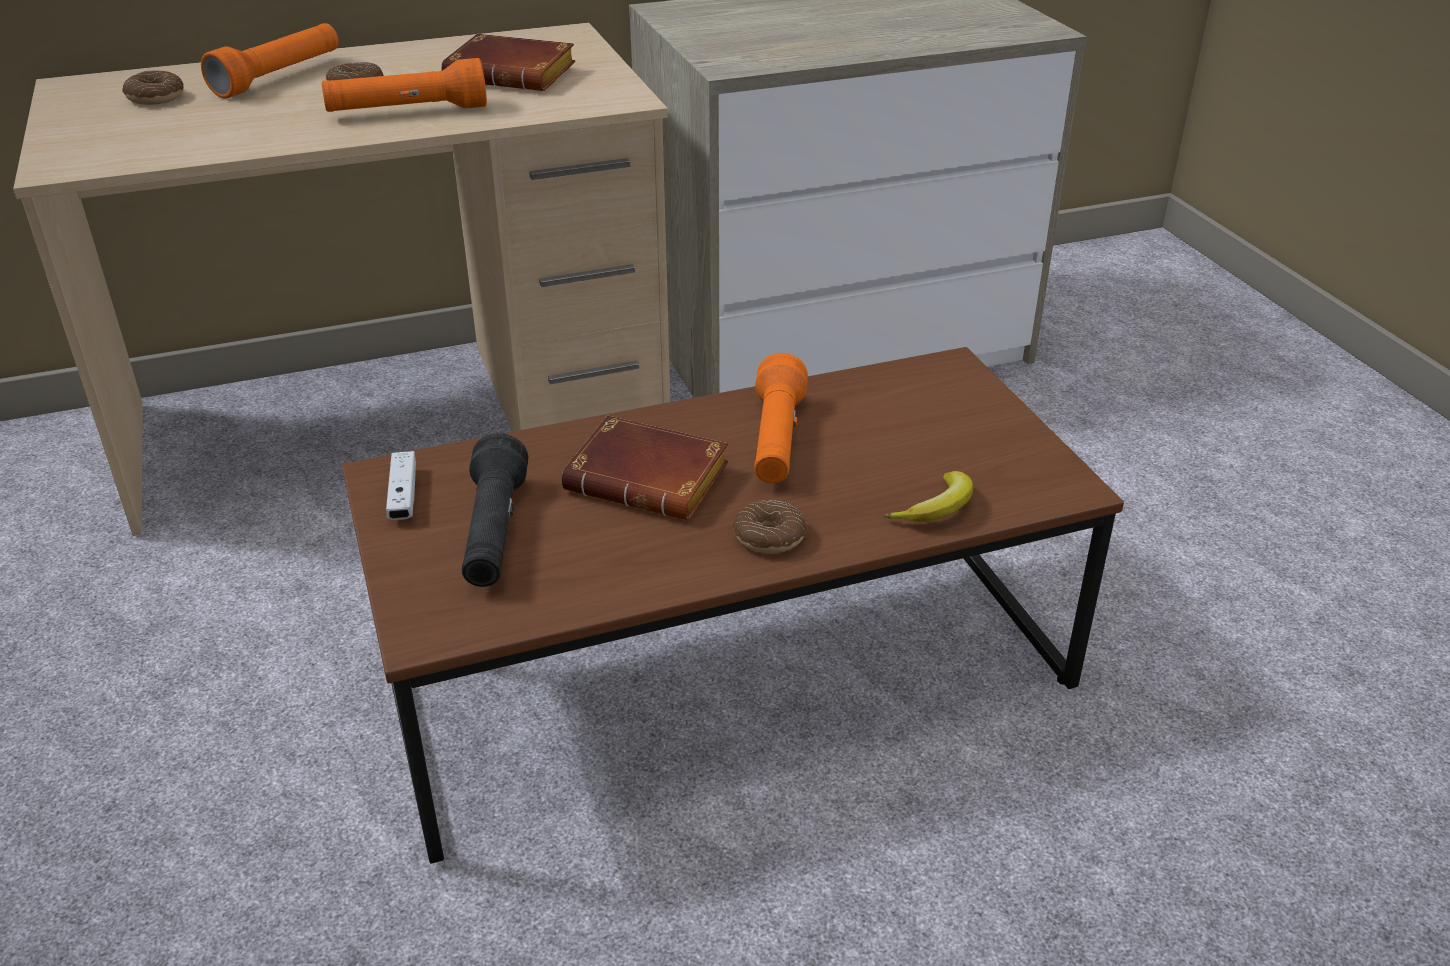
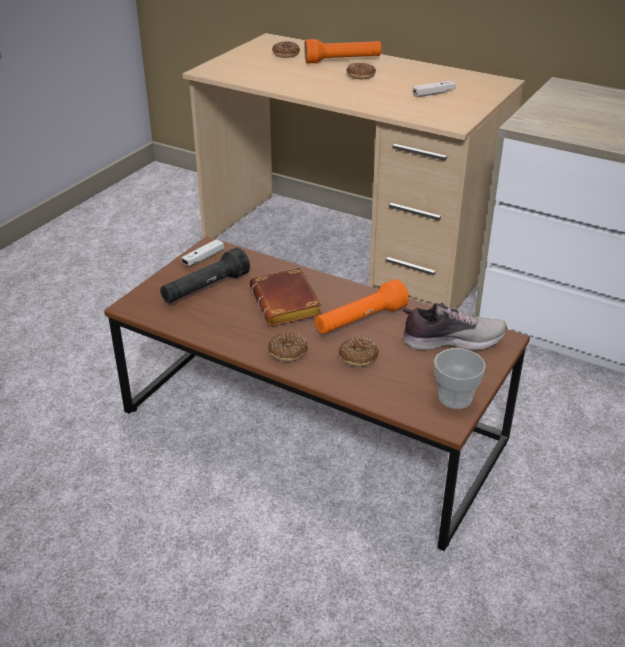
camera: 50 degrees right, 0 degrees up
(407, 112) = (356, 94): orange flashlight -> none
(515, 75) = (433, 93): brown book -> white game controller
(857, 484) = (358, 357): none -> donut
(909, 399) = (451, 340): none -> shoe
(937, 509) = (370, 388): banana -> none
(1029, 457) = (455, 398): none -> cup

